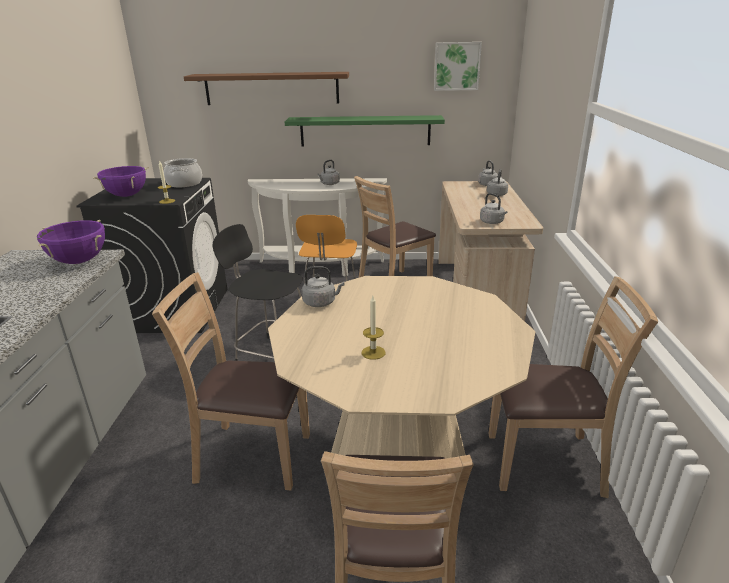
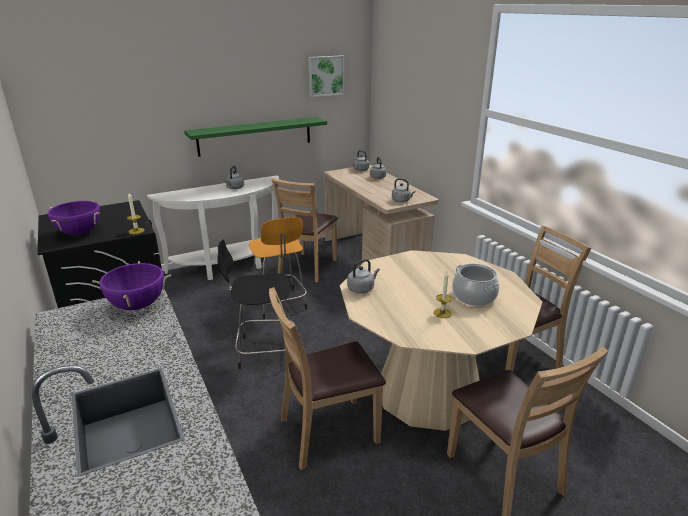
camera: 30 degrees left, 0 degrees up
(184, 183) = (123, 210): cooking pot -> cooking pot (474, 296)
(272, 88) = (165, 105): brown shelf -> none

